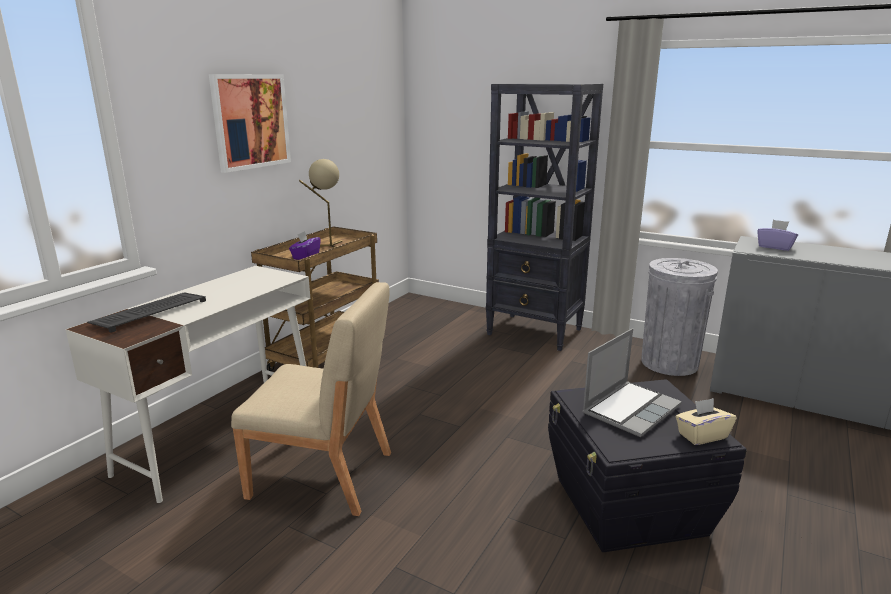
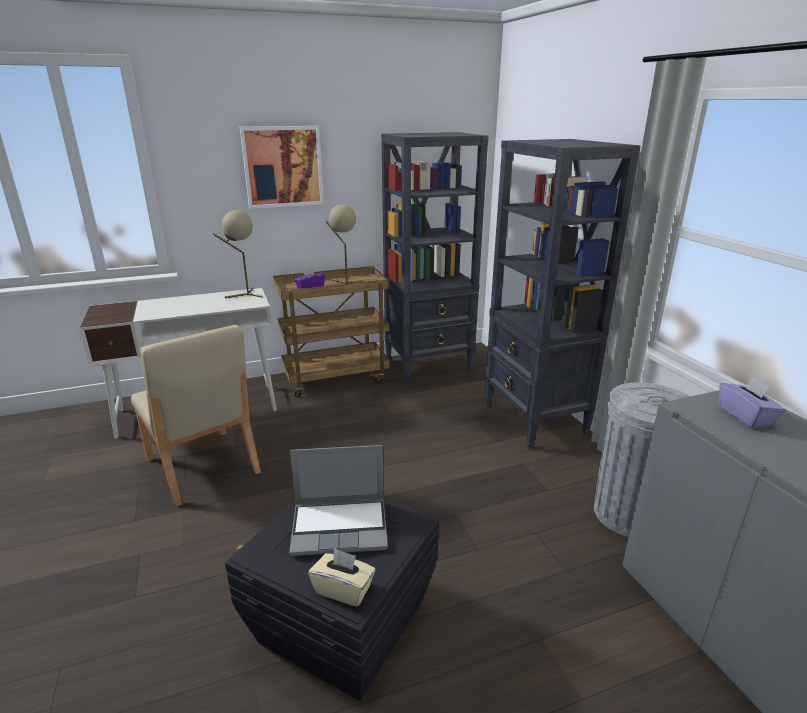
camera: 40 degrees right, 5 degrees up
(150, 312) = (140, 306): keyboard -> none
(255, 274) = (245, 295): none -> beige table lamp
(395, 321) = (429, 366): none -> black bookcase

